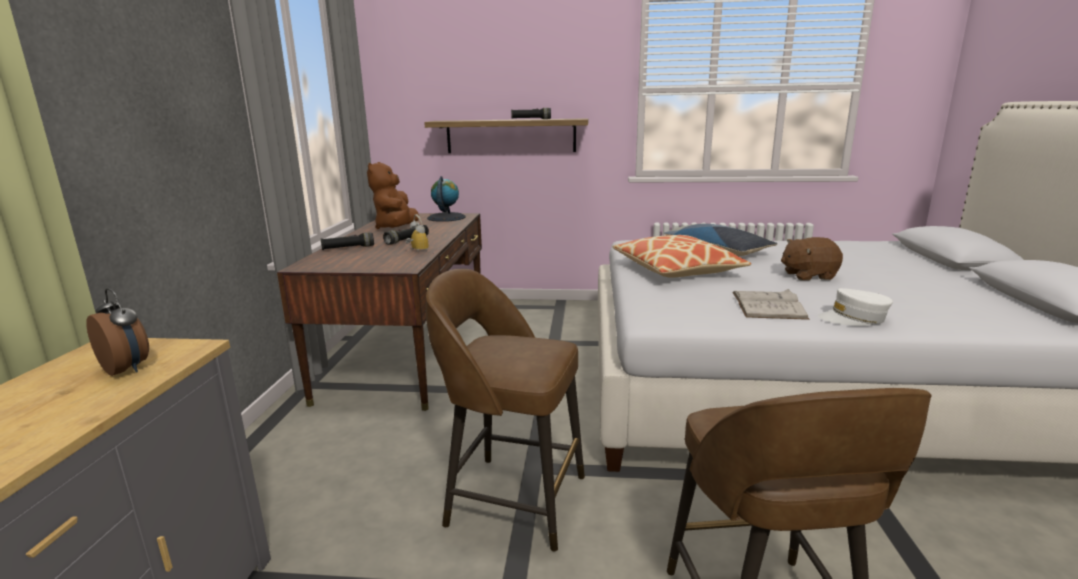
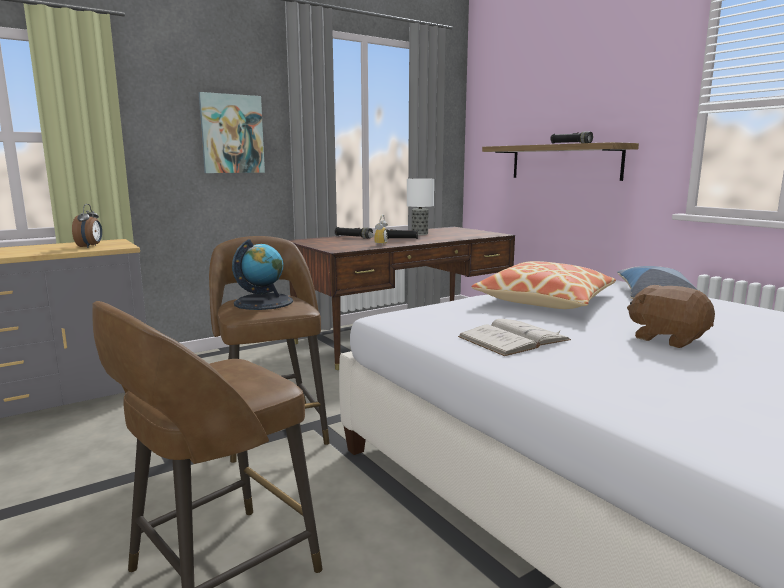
camera: 50 degrees right, 5 degrees down
(174, 121) = (232, 134): none -> picture
(396, 228) = (419, 234): brown plush toy -> table lamp
(446, 217) = (477, 233): globe -> globe (263, 302)
(853, 318) = (552, 371): white cap -> none

